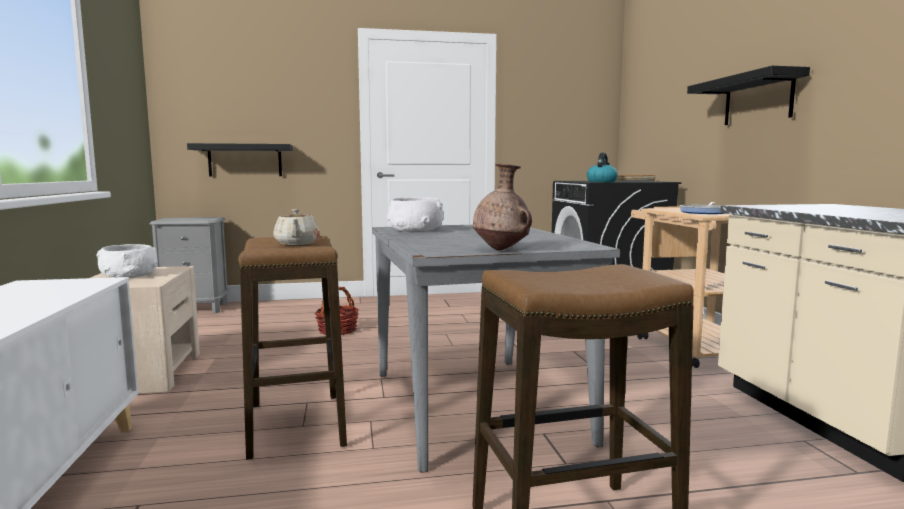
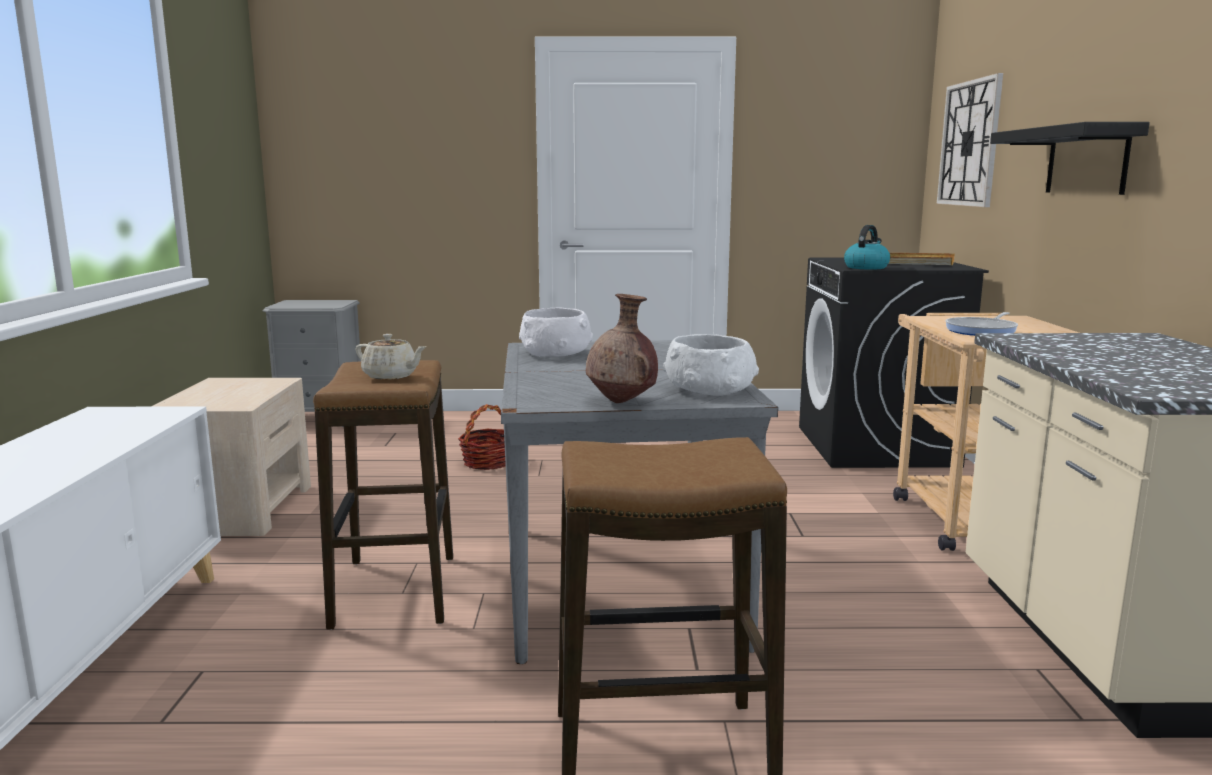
camera: 10 degrees right, 5 degrees up
(130, 275) = (223, 391): white bowl -> white bowl (710, 389)
(245, 160) = (384, 224): black shelf -> none
(296, 243) = (391, 376): beige teapot -> beige teapot turned 60 degrees counterclockwise
(656, 103) = (969, 143): none -> wall clock

